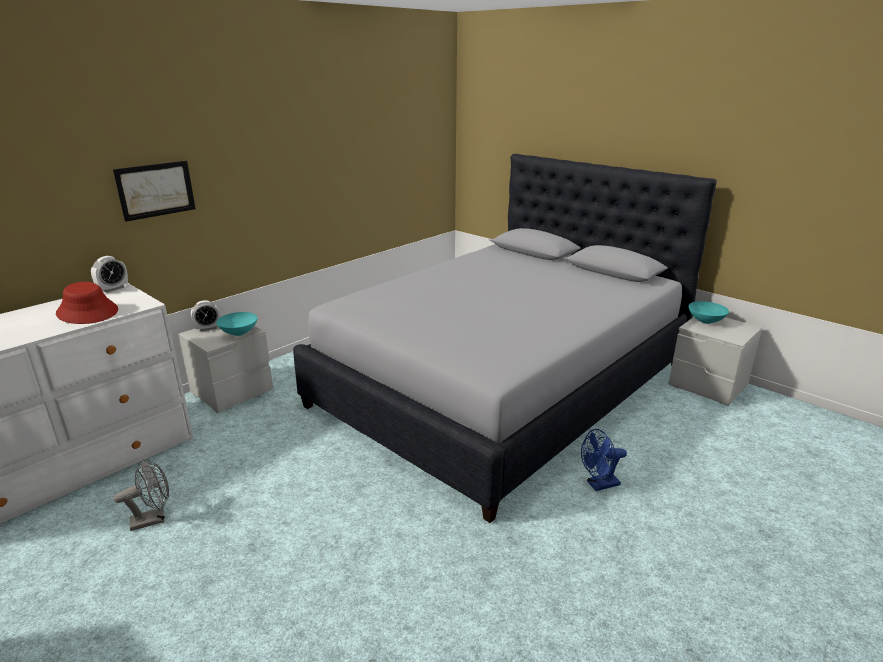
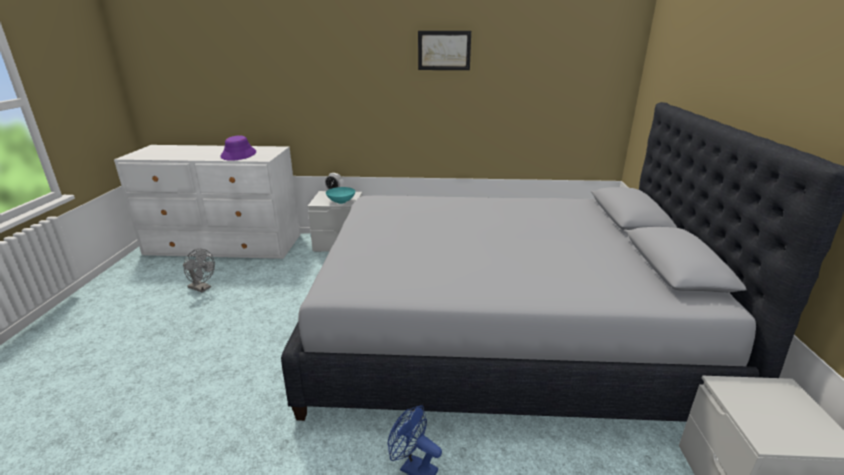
camera: 50 degrees right, 0 degrees up
(88, 312) = (239, 155): red hat -> purple hat
(113, 289) = (276, 147): alarm clock -> none
(156, 190) = (316, 88): picture -> picture (444, 50)
(706, 321) = (768, 393): turquoise bowl -> none

